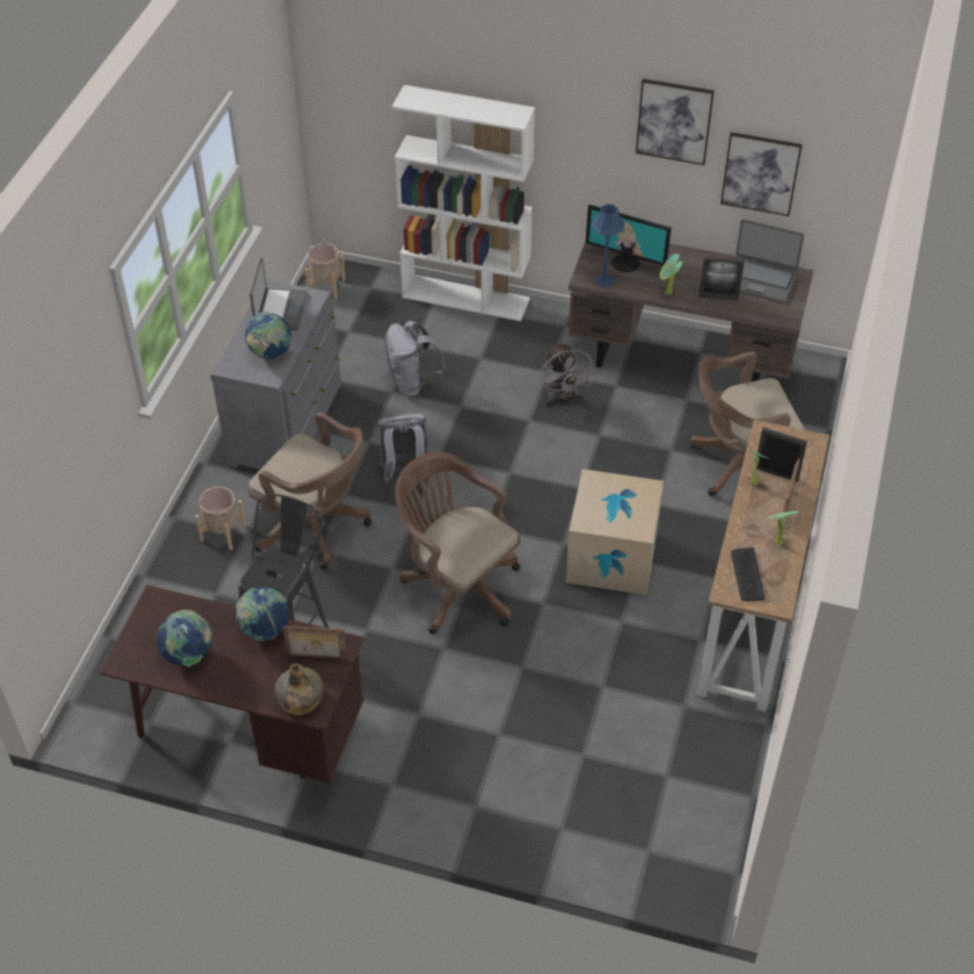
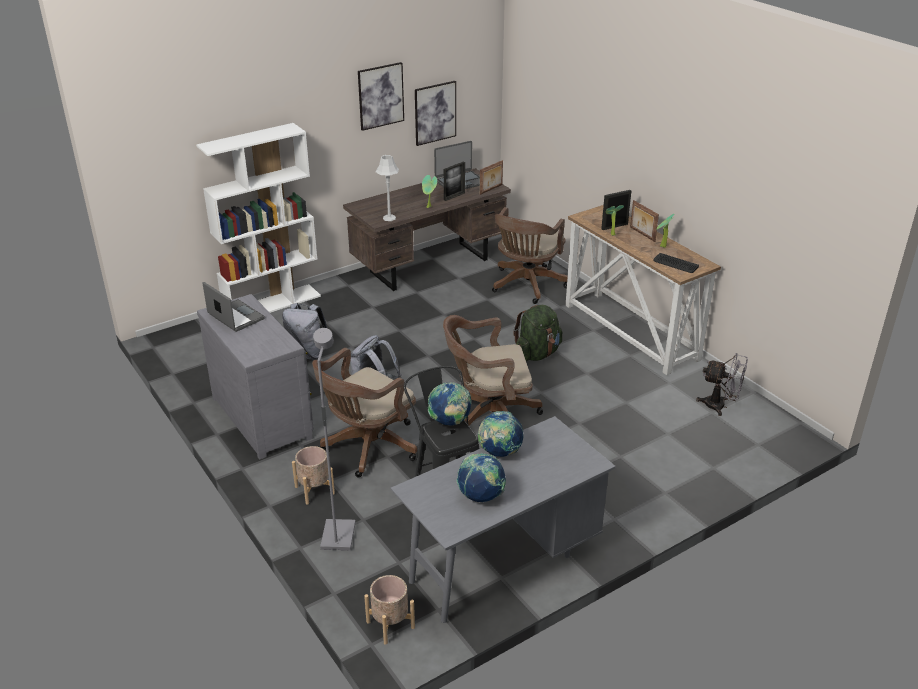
camera: 50 degrees left, 15 degrees down
(179, 590) = (337, 536): none -> grey floor lamp
(248, 732) = (501, 563): brown desk -> grey desk
(270, 354) = (267, 337): globe -> globe (450, 422)
(300, 700) = (578, 465): green bottle -> none
(315, 528) = (367, 448): brown office chair -> brown office chair turned 150 degrees clockwise
(316, 657) = (549, 442): picture frame -> picture frame (491, 189)
(326, 287) = (175, 345): beige planter -> beige planter (390, 625)
(563, 400) = (401, 312): grey fan -> grey fan (720, 406)
(604, 281) = (389, 218): blue table lamp -> grey table lamp
(612, 557) = (537, 354): cardboard box -> green backpack
(626, 263) = (386, 207): monitor -> none

